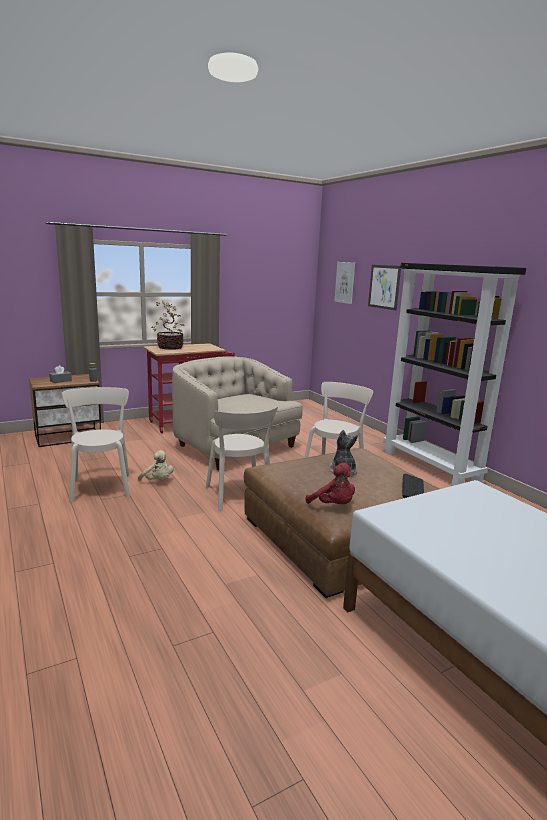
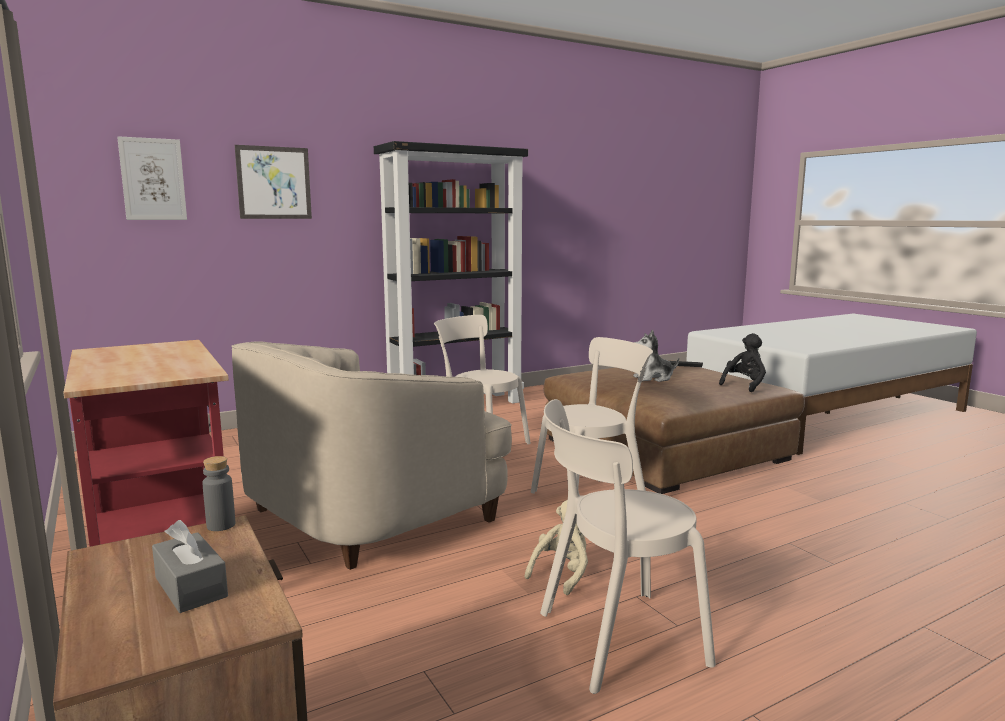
camera: 90 degrees left, 5 degrees down
(169, 347) = (121, 370): potted plant -> none
(333, 505) = (744, 385): red plush toy -> black plush toy

